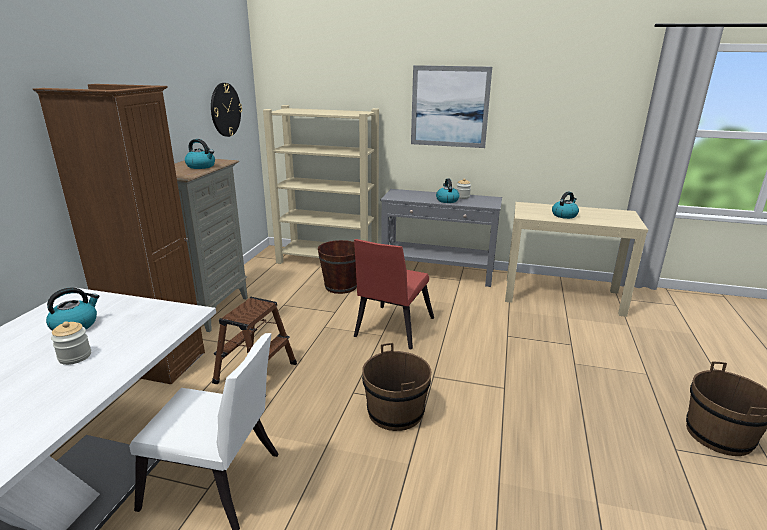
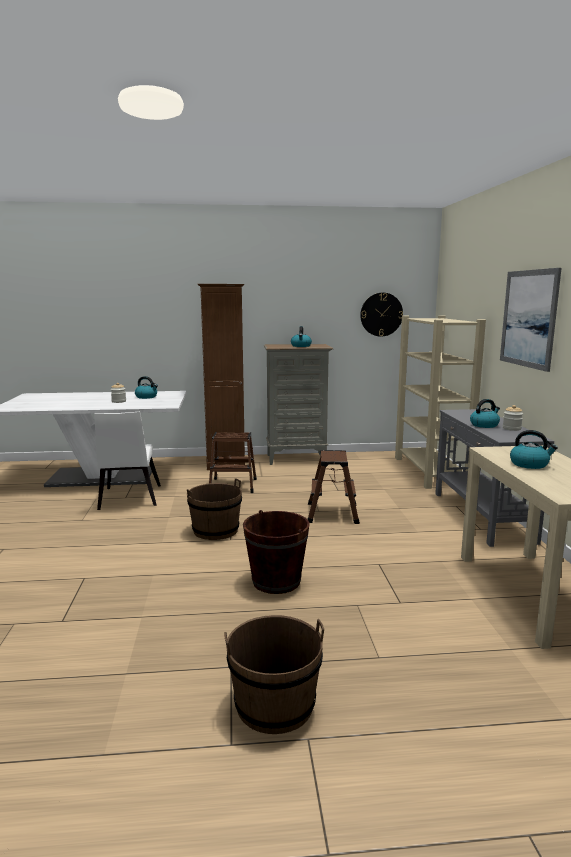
camera: 70 degrees right, 10 degrees down
(341, 286) = (385, 484): brown bucket -> brown bucket (276, 581)
(391, 329) = (332, 513): red chair -> brown step ladder

